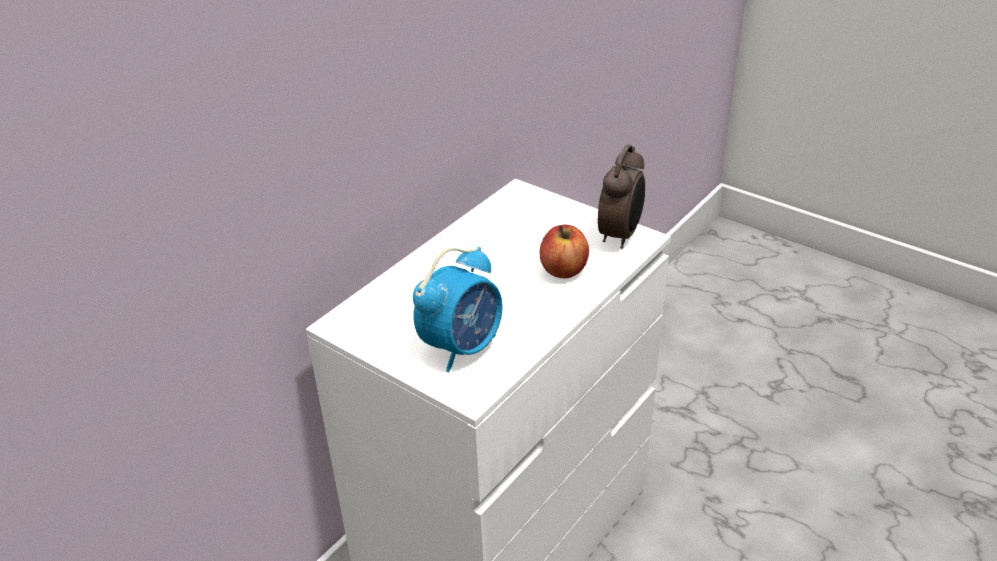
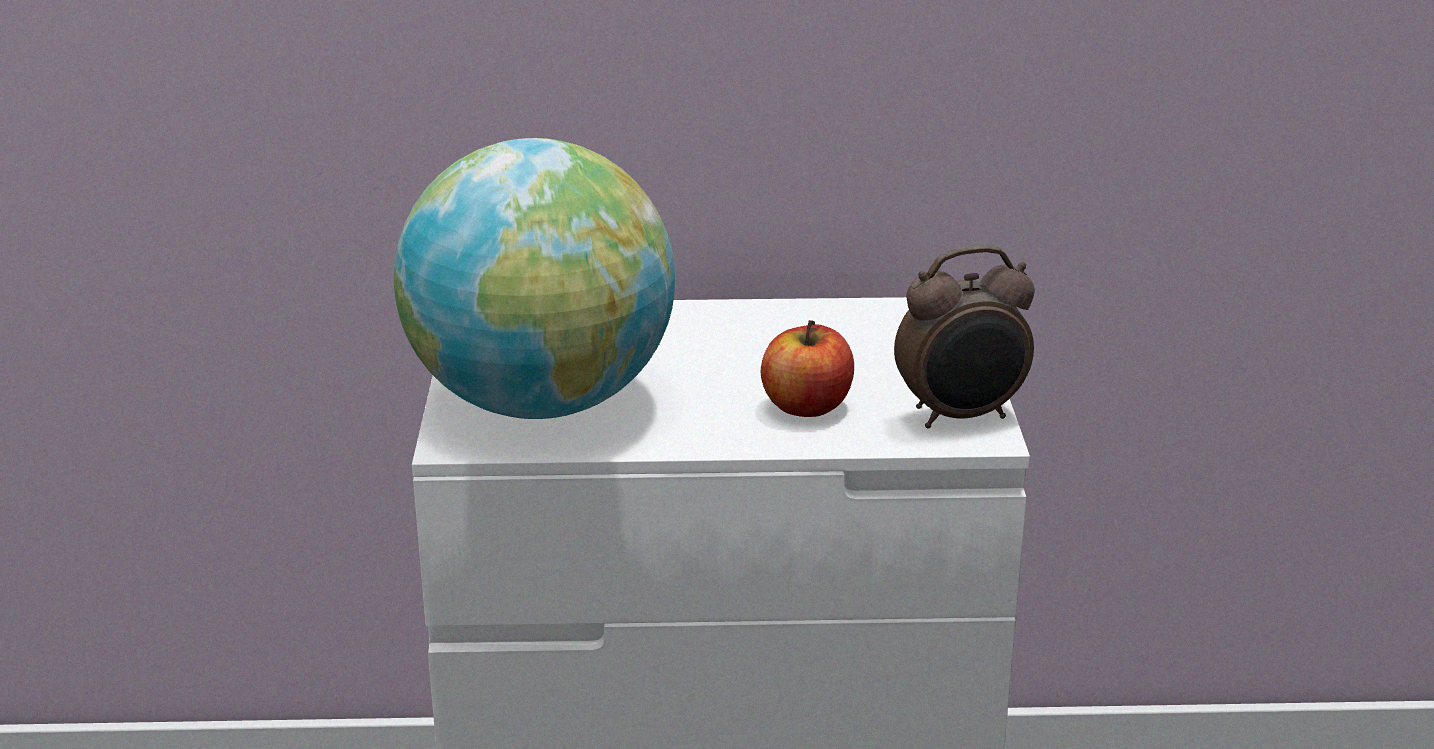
camera: 50 degrees right, 10 degrees down
(462, 347) = (540, 402): alarm clock -> globe

